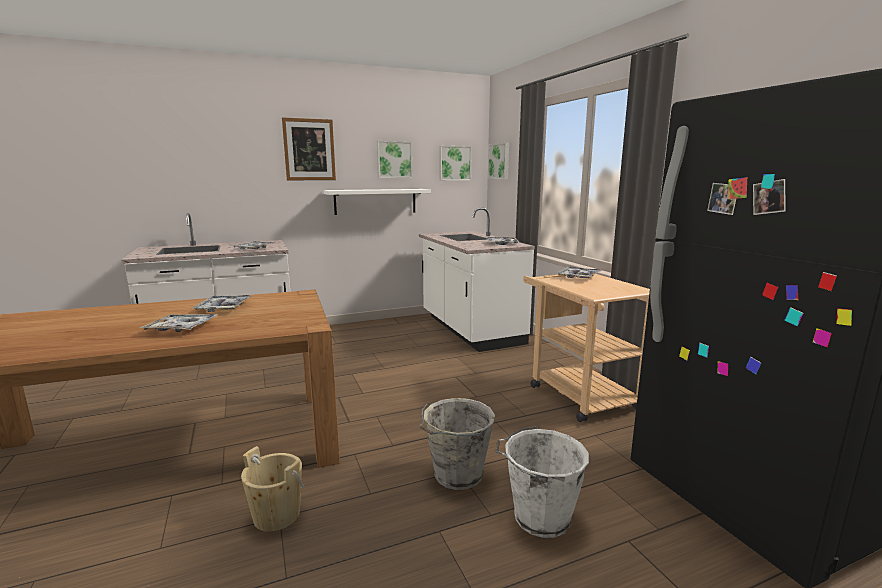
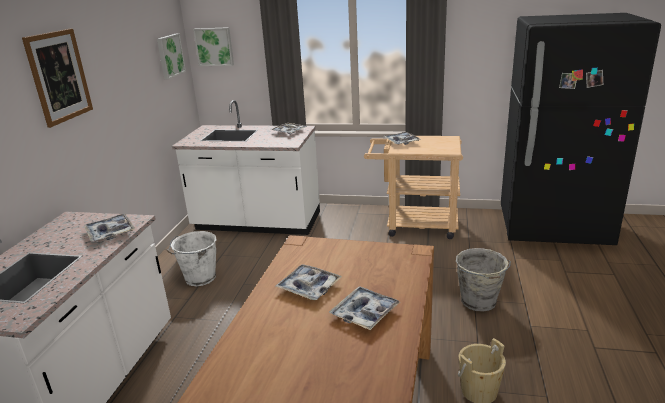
camera: 55 degrees left, 10 degrees up
(375, 201) = (127, 122): white shelf -> none
(394, 159) = (130, 66): picture -> none
(539, 517) = (535, 288): white bucket -> white bucket (199, 278)

